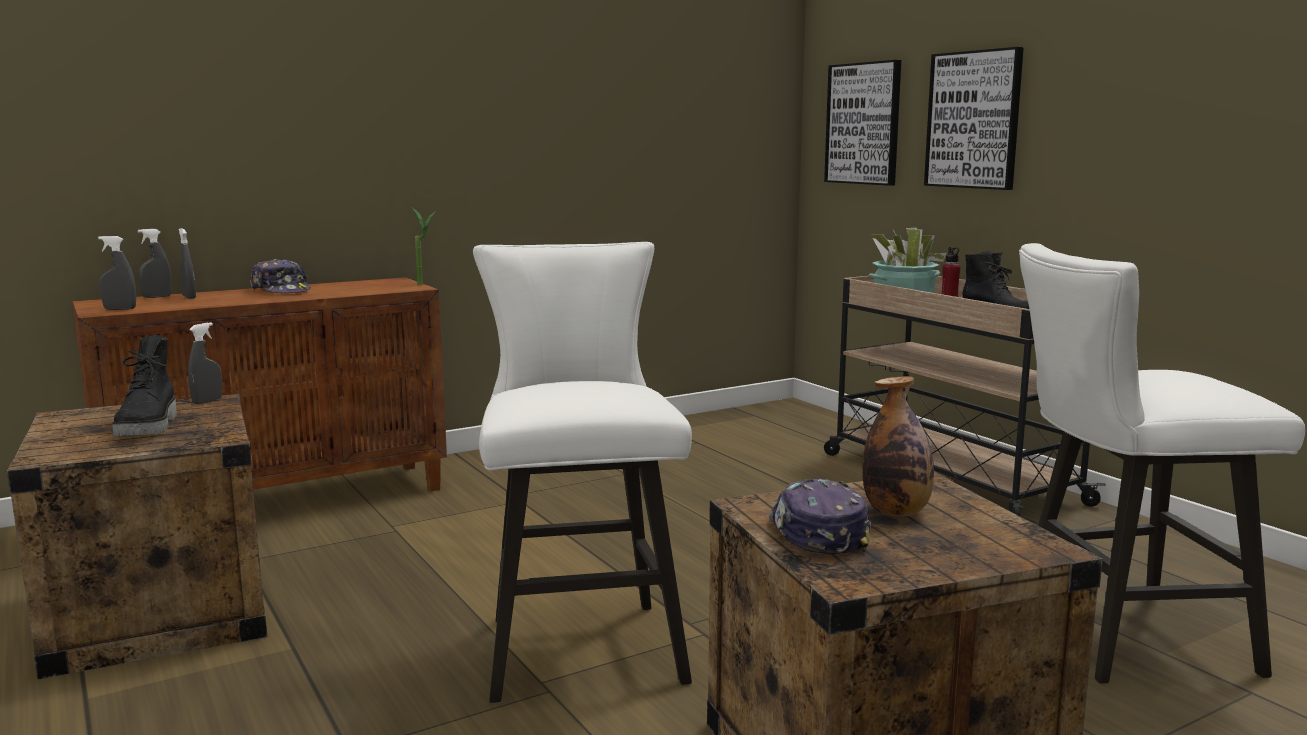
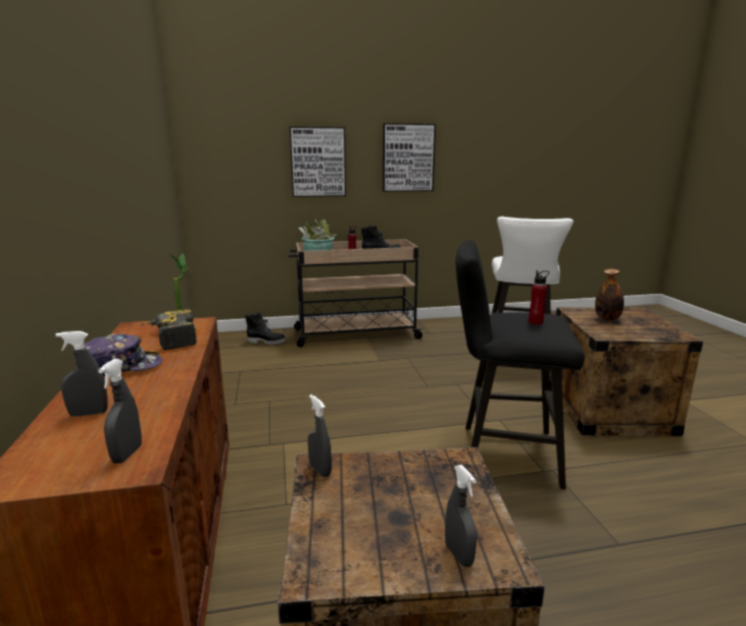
camera: 70 degrees left, 5 degrees up
(150, 427) = (406, 499): black boot -> black boot (267, 342)
(157, 297) = (46, 434): grey spray bottle -> grey spray bottle (458, 555)
(359, 289) = (169, 338): none -> power drill
(563, 390) = (535, 322): none -> red bottle
(580, 642) = (501, 453): white stool -> black stool
(816, 534) = (635, 332): cap -> none
(864, 123) = (236, 163): picture -> picture (408, 158)

